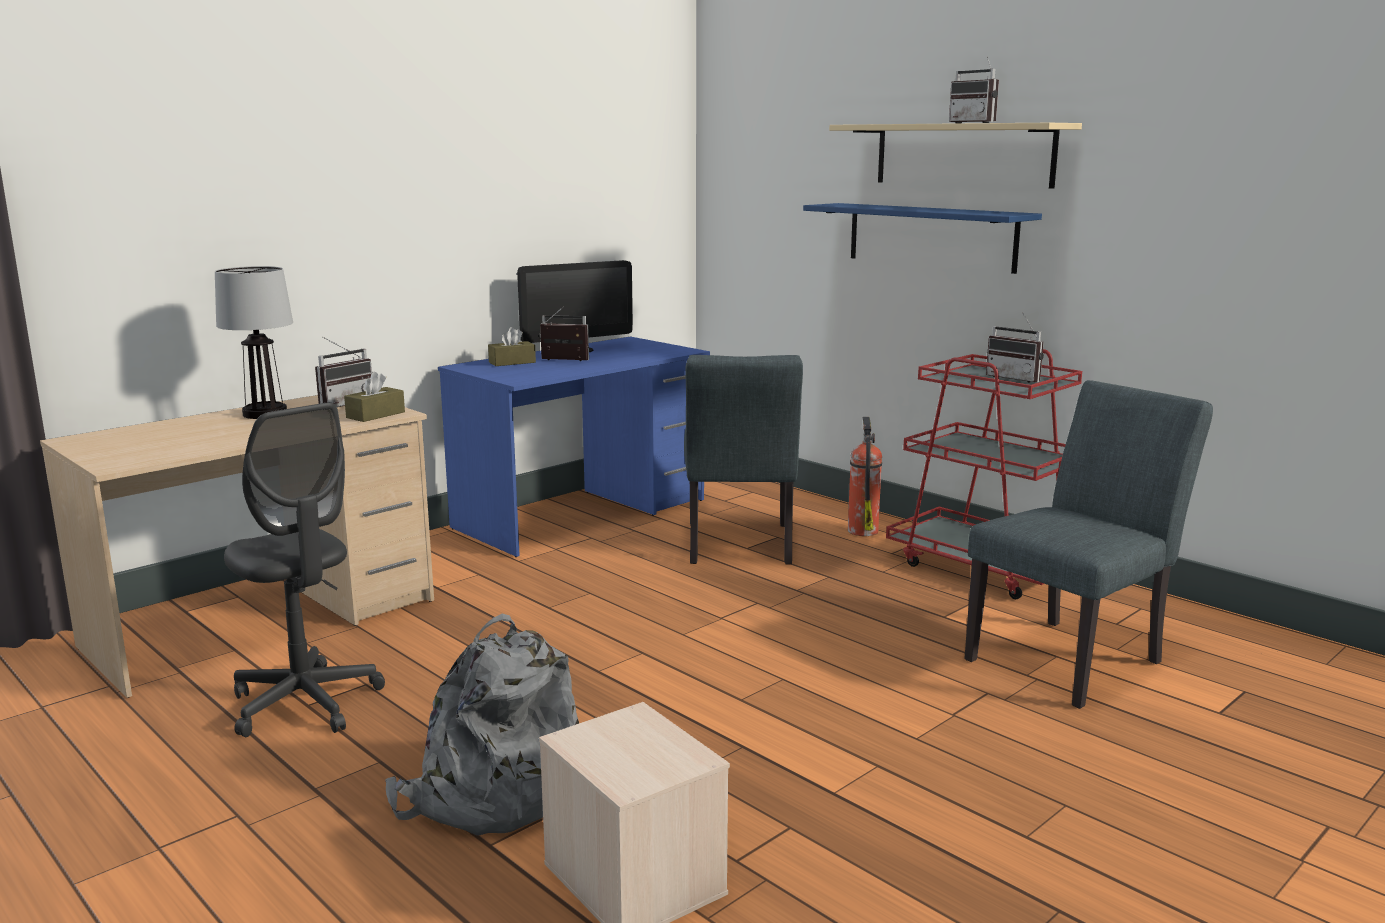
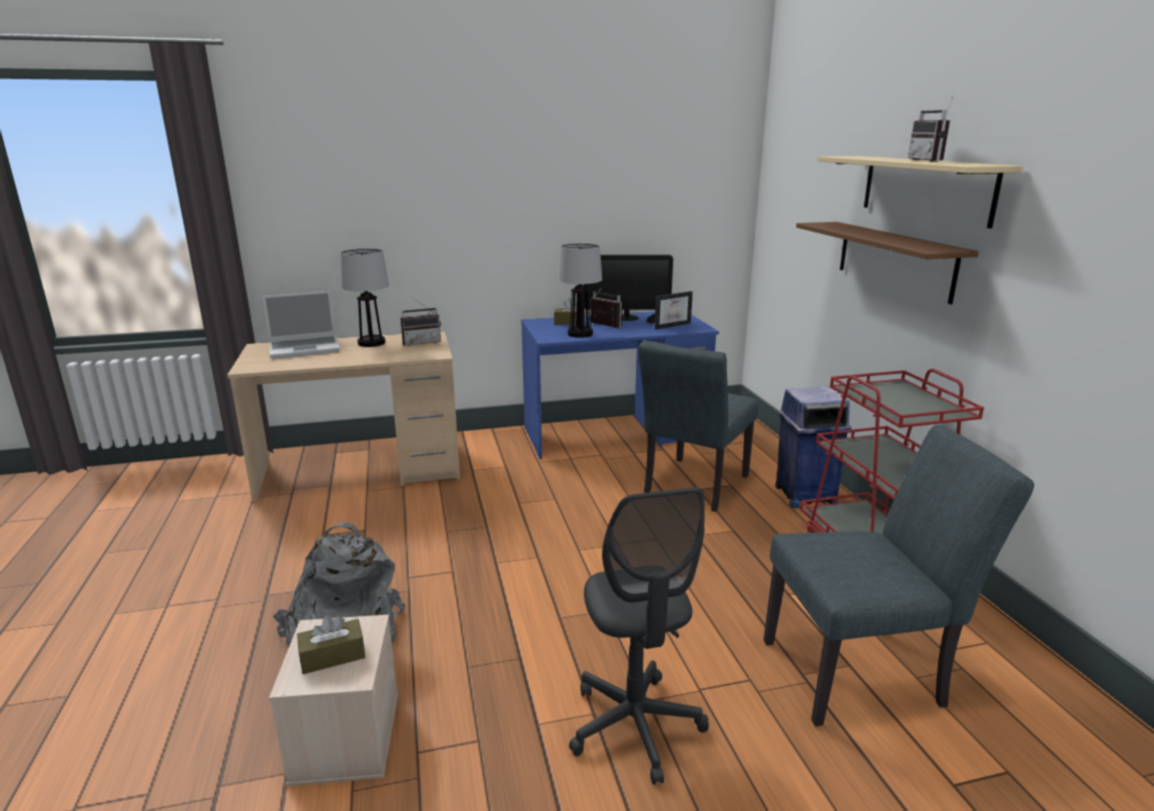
camera: 30 degrees right, 5 degrees up
(166, 432) = (305, 348): none -> laptop
(305, 703) = (323, 533): grey office chair -> grey office chair (635, 726)
(375, 415) = (424, 354): brown tissue box -> brown tissue box (333, 656)
(548, 371) = (579, 334): none -> table lamp
(644, 351) = (670, 325): none -> picture frame
(862, 530) = (804, 495): fire extinguisher -> blue trash can
(931, 236) = (894, 260): blue shelf -> brown shelf
(1016, 378) = (920, 402): radio -> none

